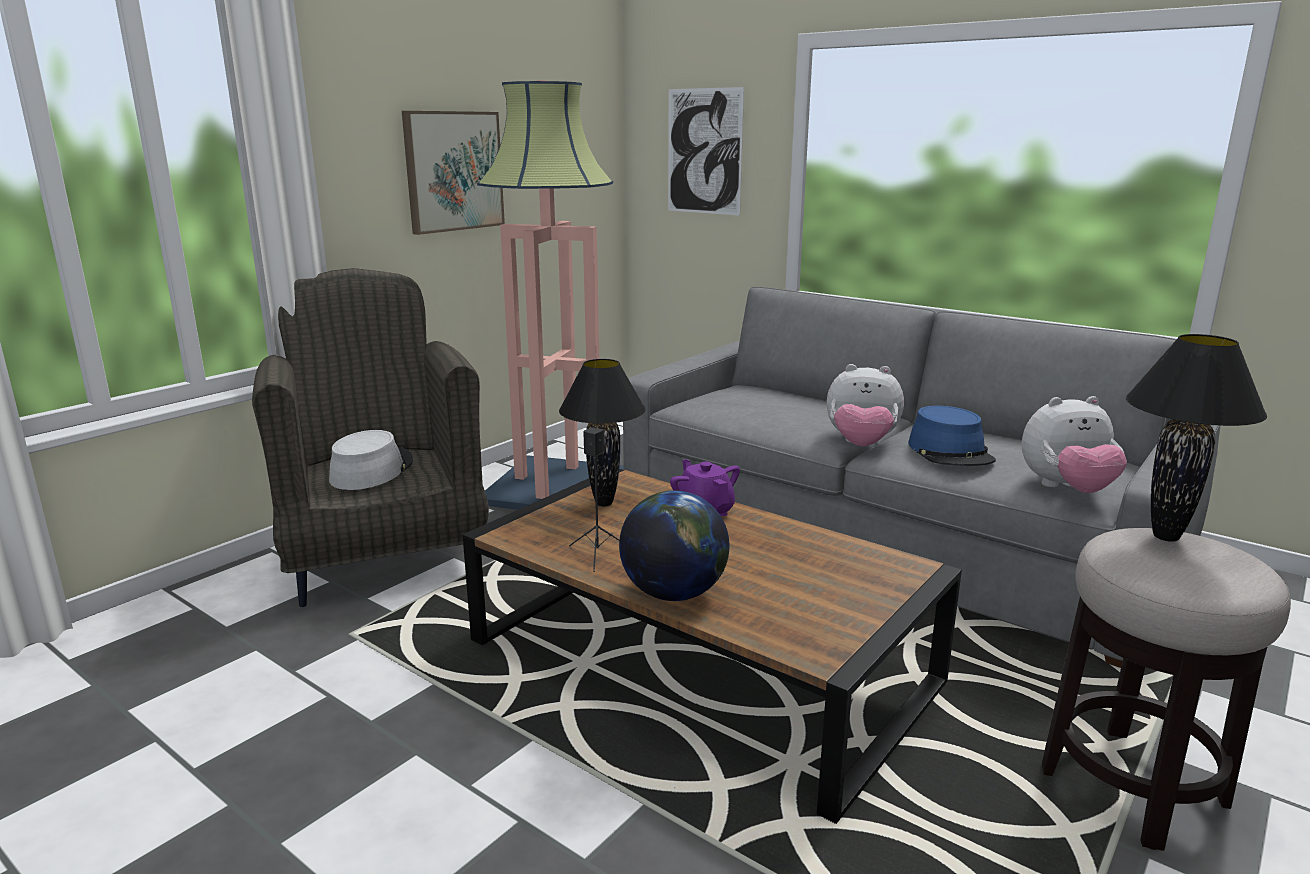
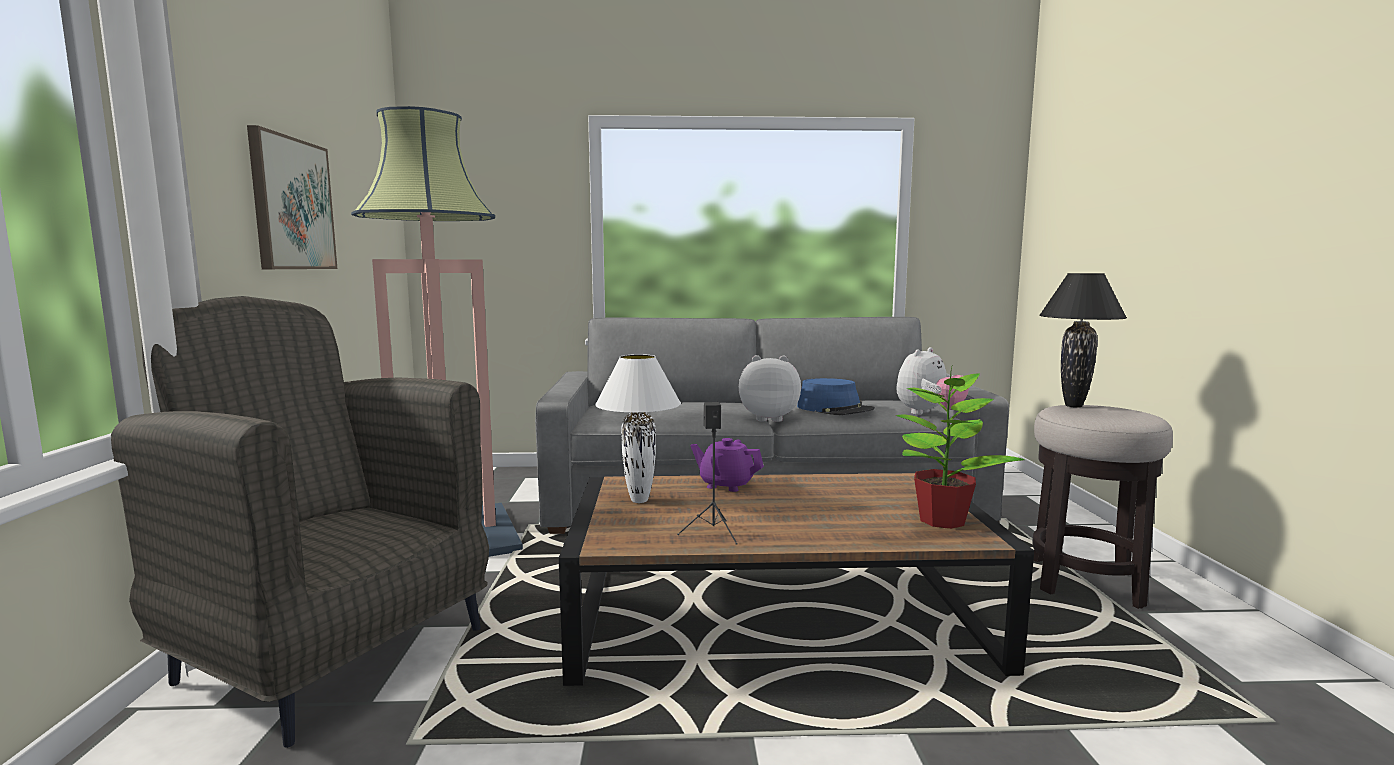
camera: 40 degrees left, 10 degrees down
(371, 470) = (336, 537): grey hat -> none
(605, 503) = (640, 500): black table lamp -> white table lamp
(673, 593) = (823, 537): globe -> none
(704, 151) = (499, 211): picture -> none
(827, 622) = (942, 520): none -> potted plant
(861, 445) = (768, 418): plush toy -> plush toy turned 150 degrees counterclockwise

